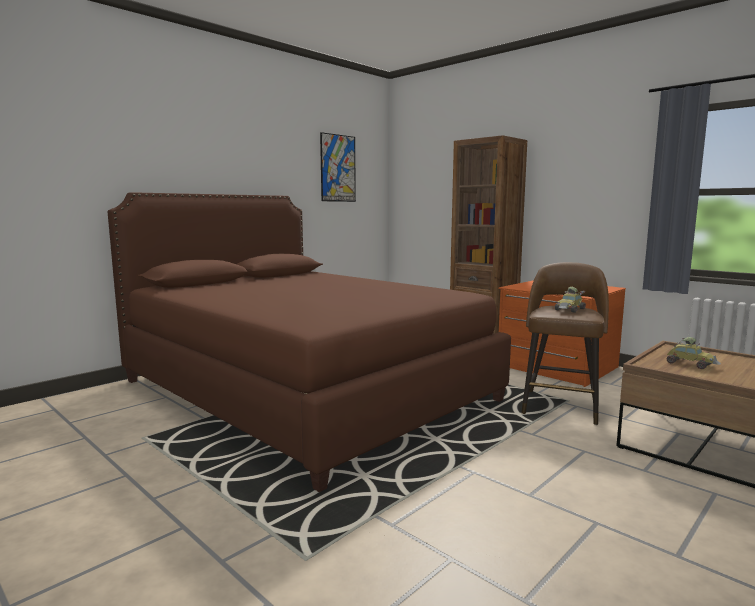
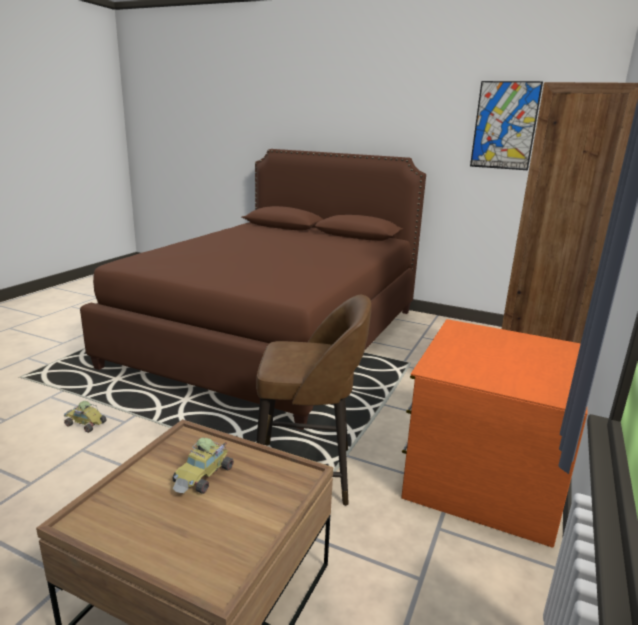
camera: 70 degrees right, 10 degrees up
(570, 310) = (306, 356): toy car -> toy car (84, 424)

